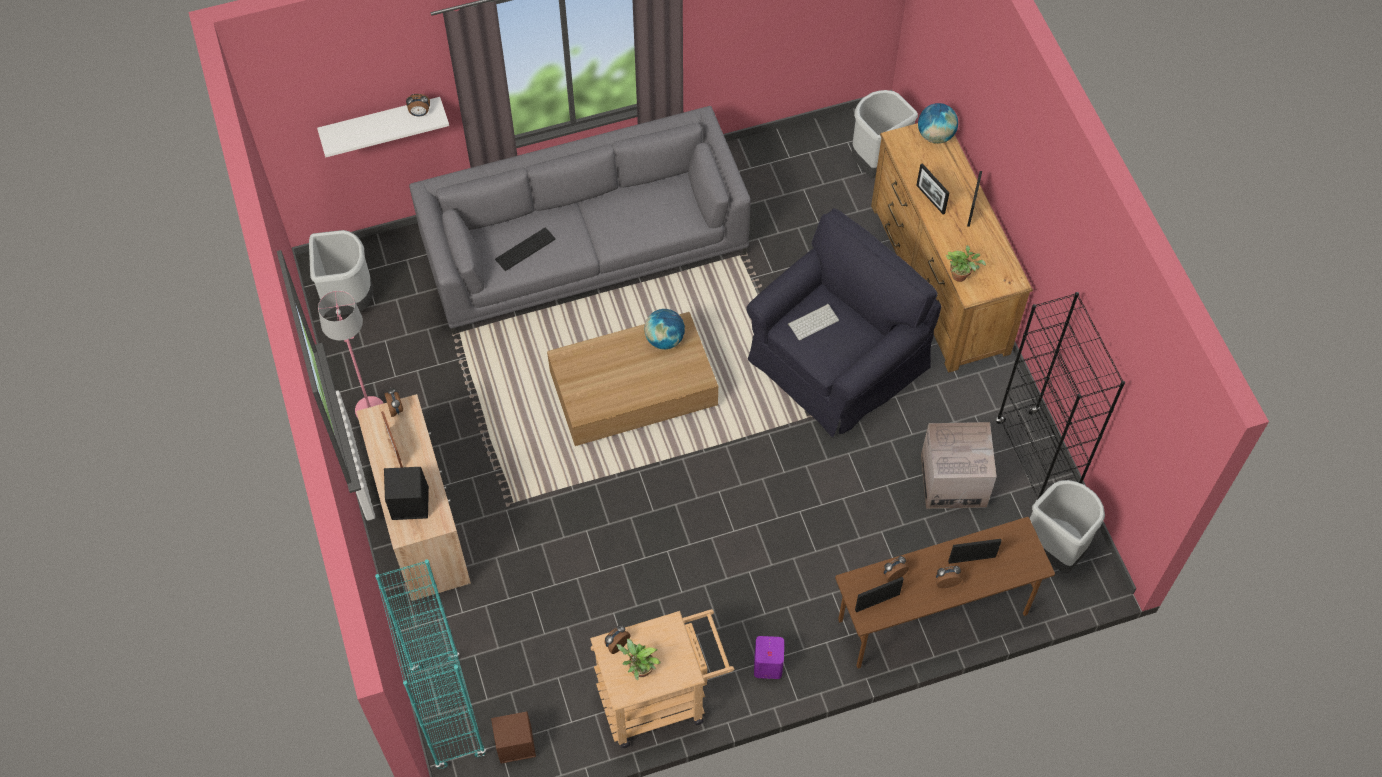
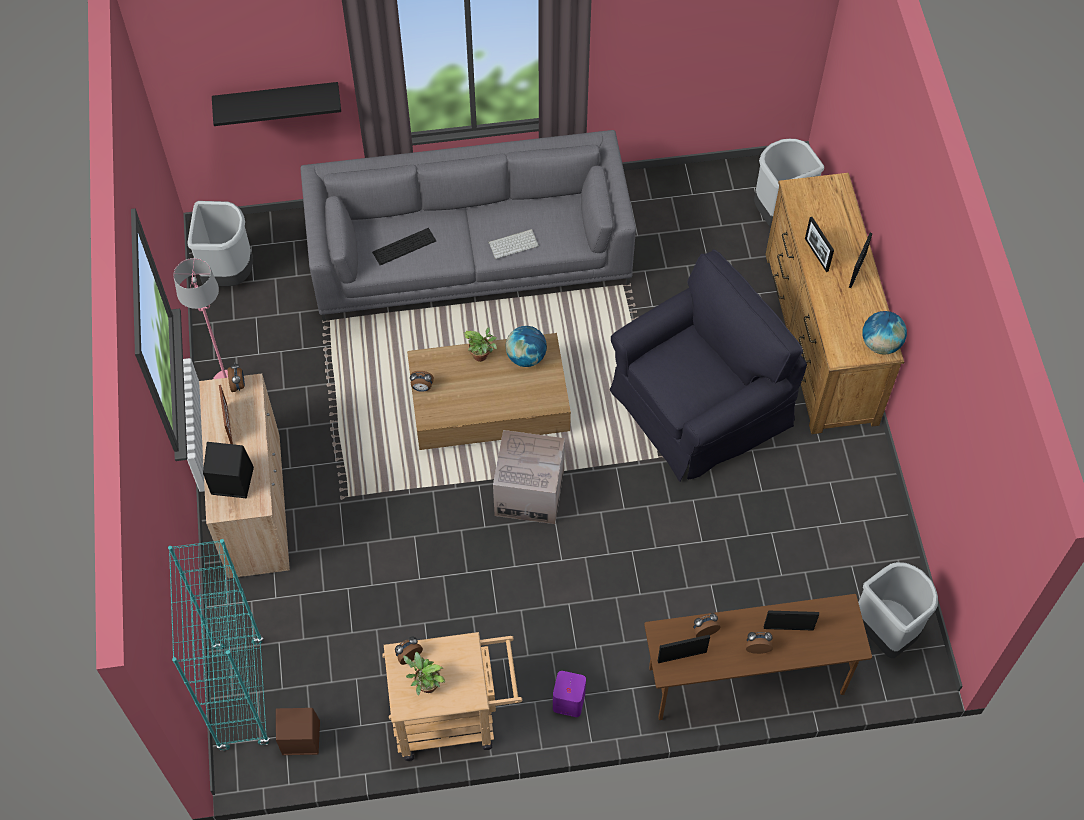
camera: 10 degrees right, 0 degrees up
(381, 122) = (277, 99): white shelf -> black shelf
(419, 113) = (314, 95): alarm clock -> alarm clock (422, 388)
(813, 321) = (676, 361): keyboard -> keyboard (513, 243)
(935, 135) = (834, 191): globe -> globe (880, 344)
(953, 481) = (794, 545): cardboard box -> cardboard box (529, 493)
(961, 276) = (832, 337): potted plant -> potted plant (482, 356)
(1036, 459) = (884, 536): black bookcase -> none

